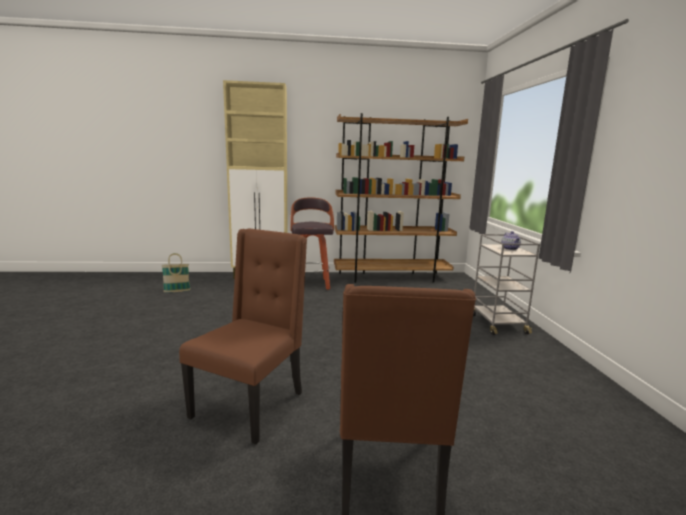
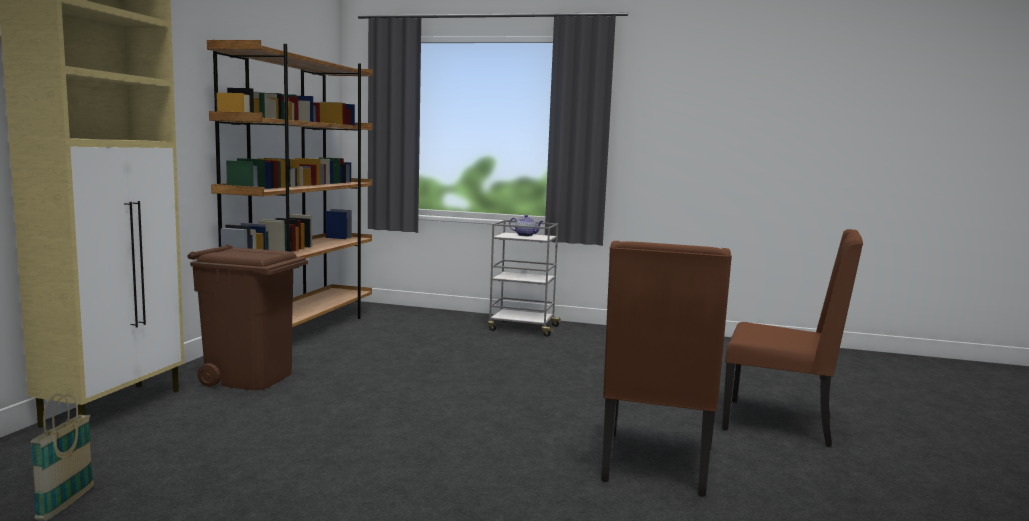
camera: 70 degrees left, 5 degrees down
(251, 404) = (656, 465): brown chair -> brown chair turned 120 degrees counterclockwise
(311, 284) = (251, 378): stool -> brown trash can

